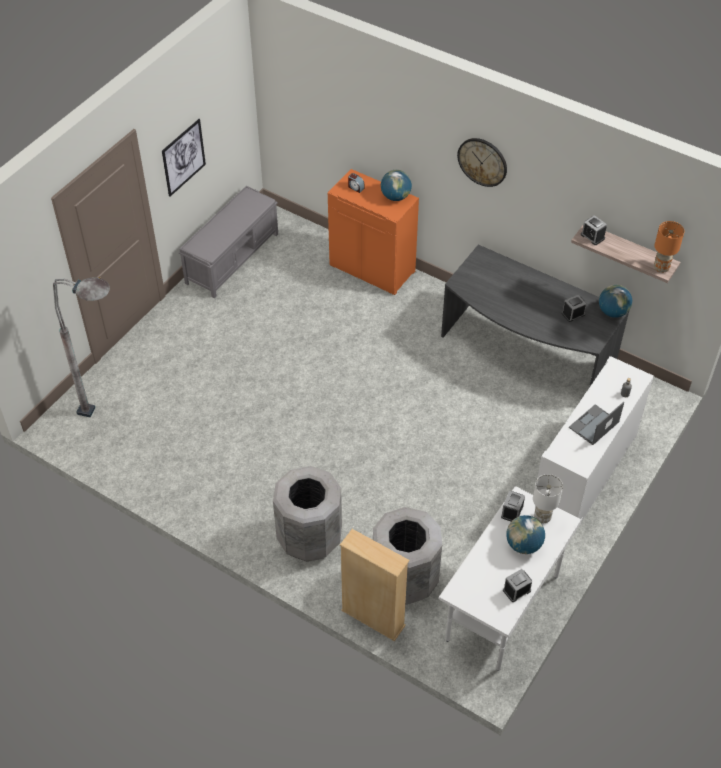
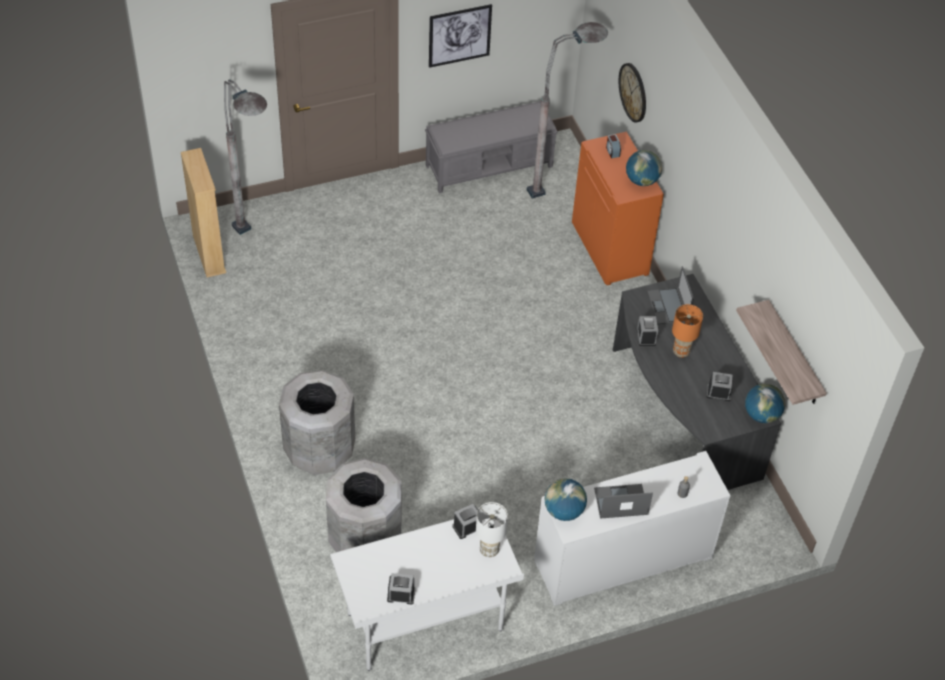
camera: 35 degrees right, 0 degrees up
(297, 242) = (563, 185): none -> grey floor lamp
(373, 618) = (306, 552): beige bookcase -> beige bookcase (209, 254)
(482, 161) = (712, 182): wall clock -> wall clock (633, 92)
(485, 276) = (668, 306): none -> laptop
(523, 545) = (447, 561): globe -> globe (563, 511)
(592, 236) = (761, 317): alarm clock -> alarm clock (646, 336)
(661, 268) = (799, 387): orange table lamp -> orange table lamp (681, 352)

